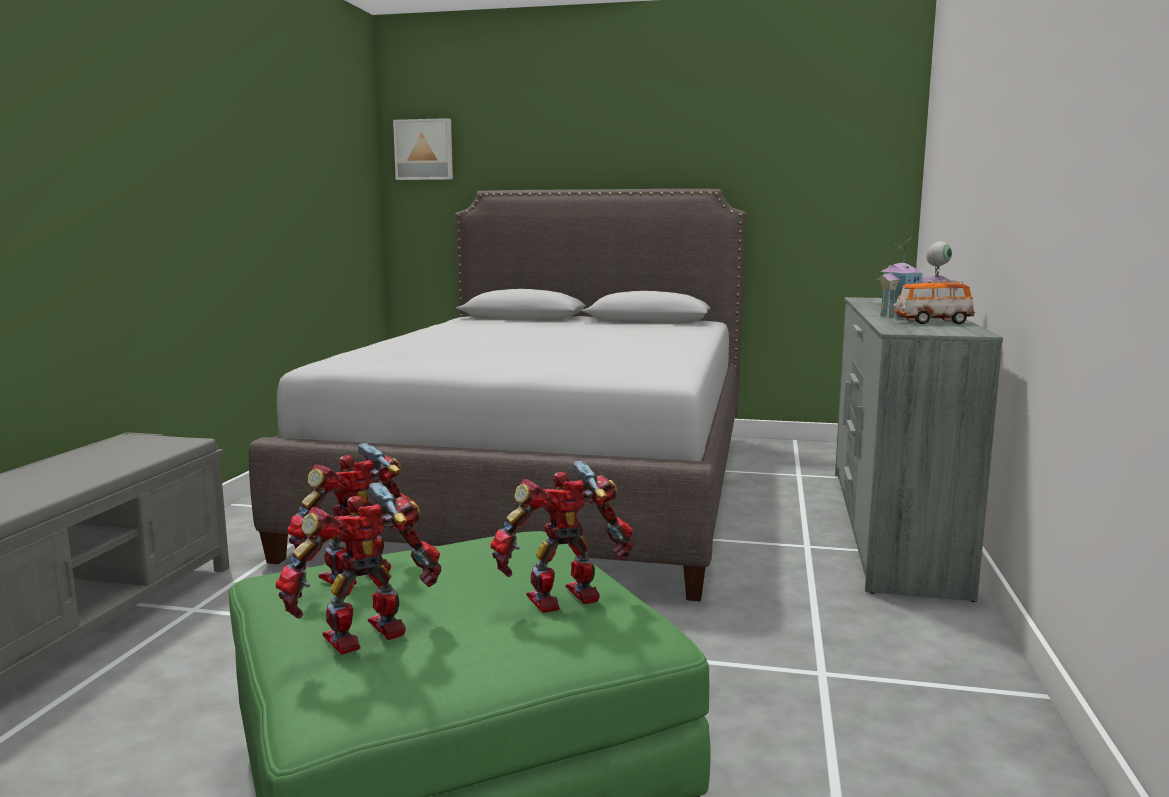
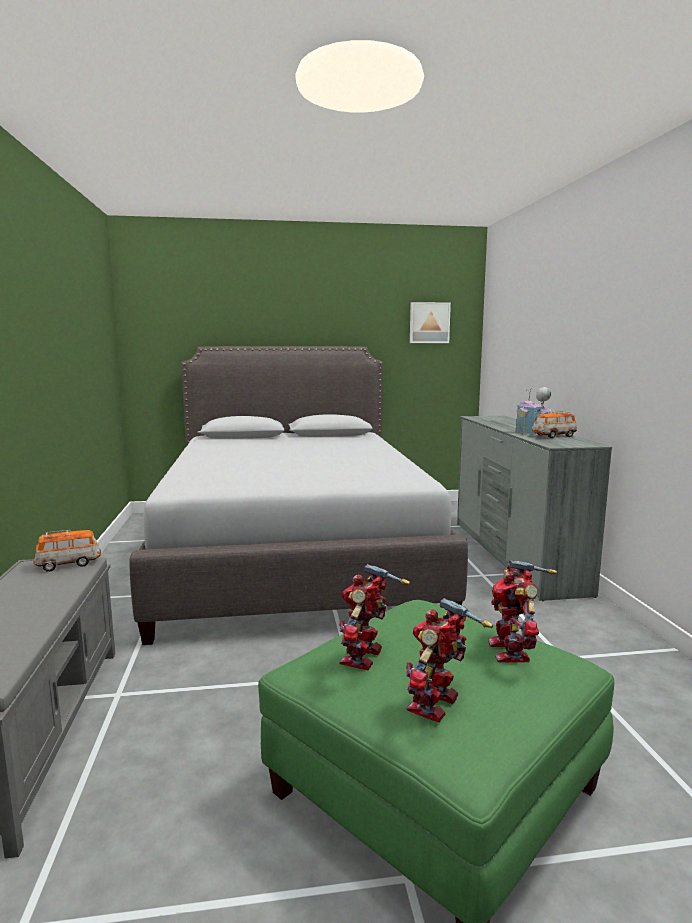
camera: 20 degrees left, 0 degrees up
(166, 441) = (68, 564): none -> toy car
(424, 150) = (153, 316): picture -> picture (429, 323)
(565, 600) = (512, 651): toy robot -> toy robot turned 45 degrees counterclockwise

